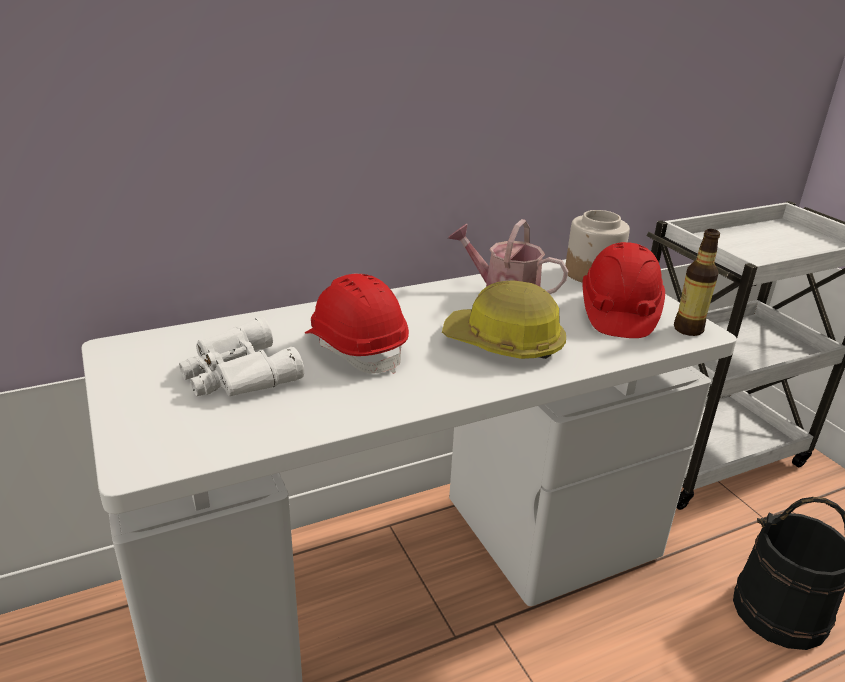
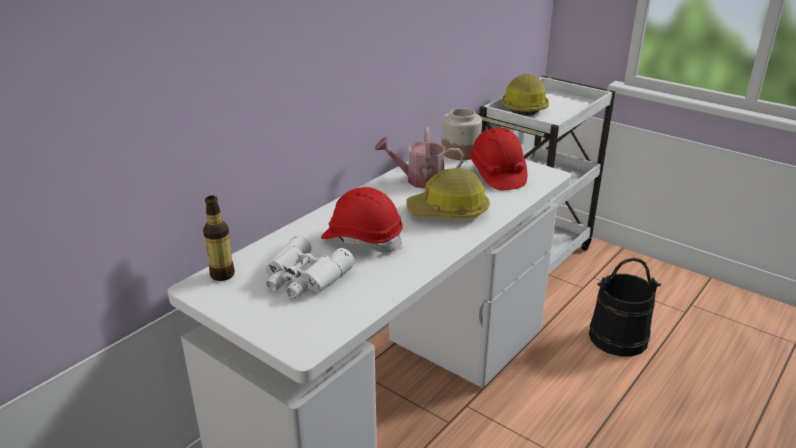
camera: 25 degrees left, 0 degrees up
(688, 329) = (542, 175): bottle -> bottle (222, 274)
(733, 236) = (524, 107): none -> hard hat

